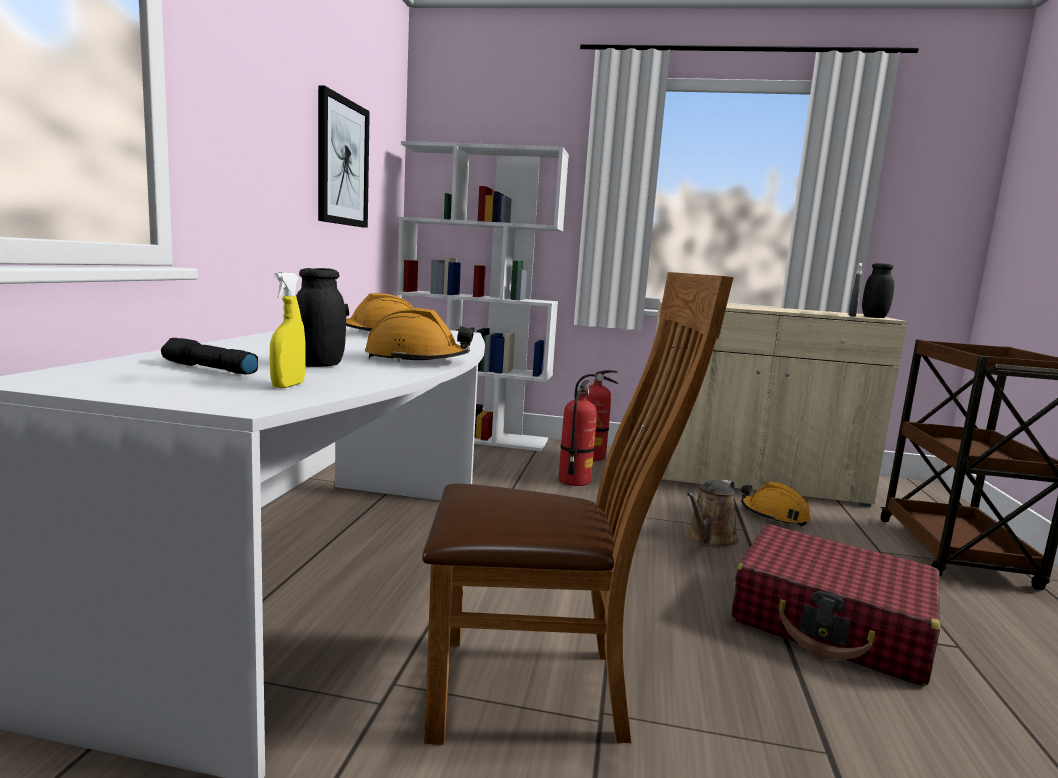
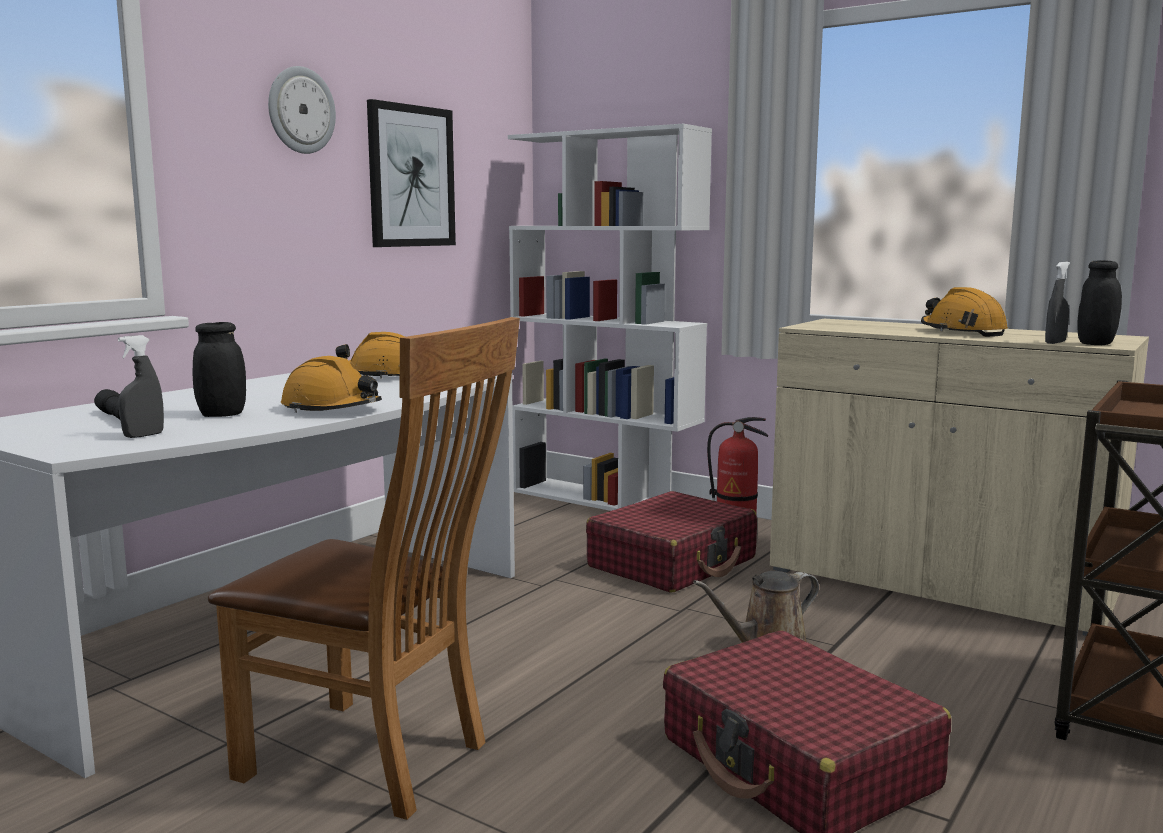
camera: 25 degrees right, 0 degrees up
(276, 81) = (300, 110): none -> wall clock
(288, 385) = (143, 435): yellow spray bottle -> grey spray bottle
(574, 481) = (673, 563): fire extinguisher -> red suitcase
(774, 515) = (910, 632): orange hard hat -> orange hard hat (962, 332)

